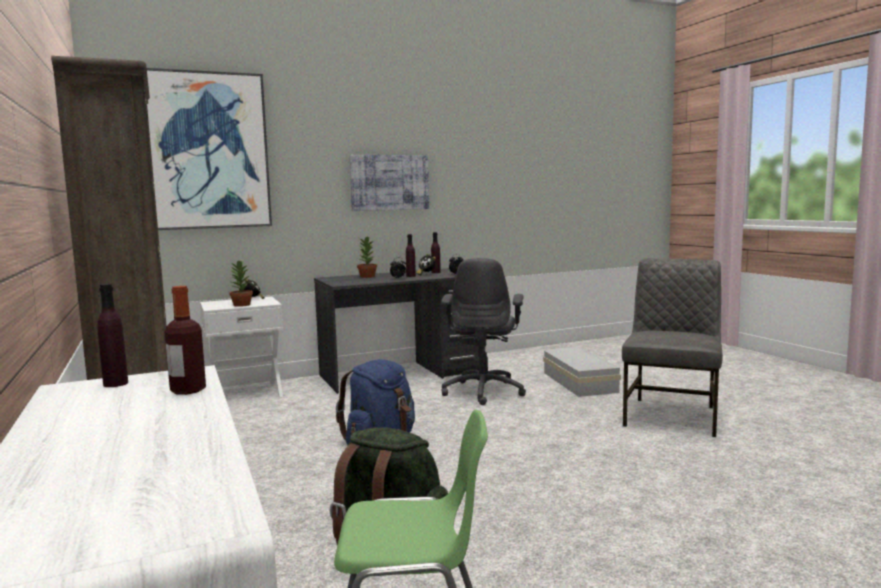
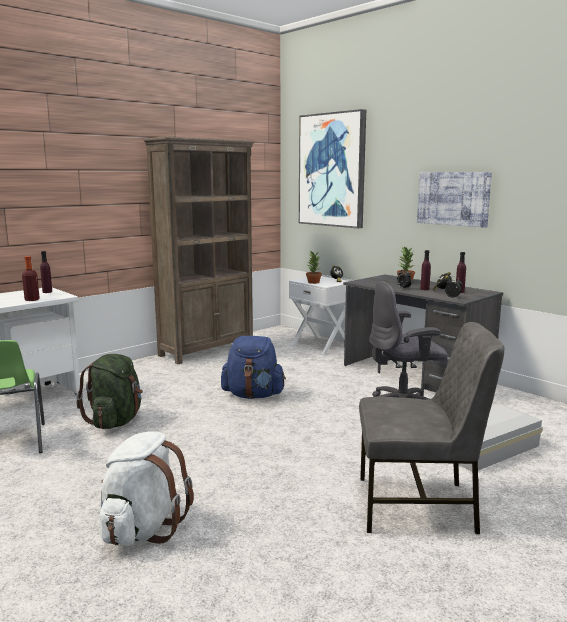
camera: 70 degrees right, 5 degrees up
(723, 532) = (143, 528): none -> white backpack

